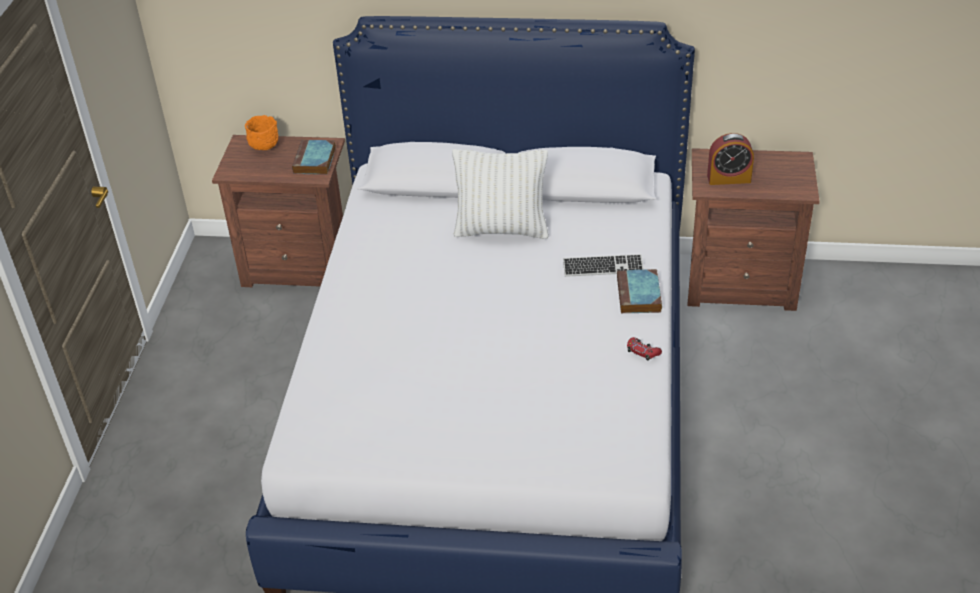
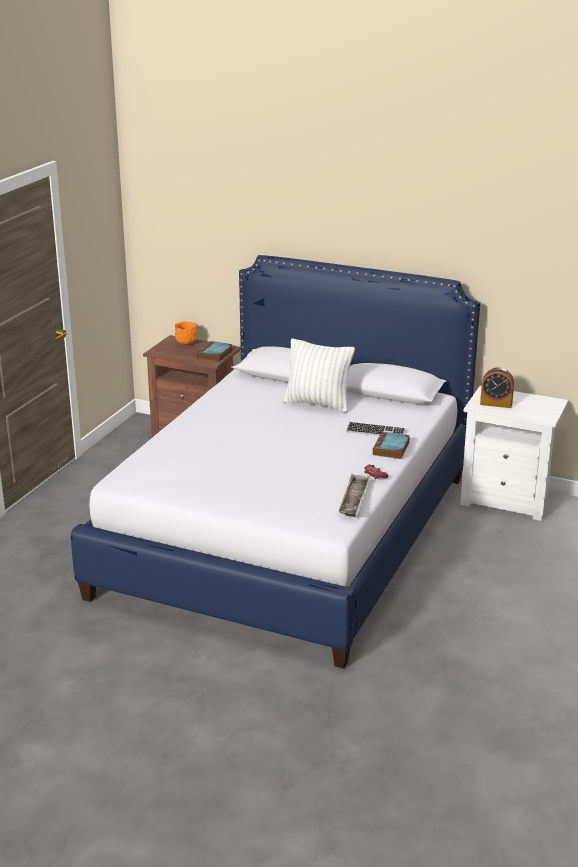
camera: 15 degrees right, 15 degrees down
(638, 407) = (354, 499): none -> tray
(741, 284) = (508, 500): brown nightstand -> white nightstand

